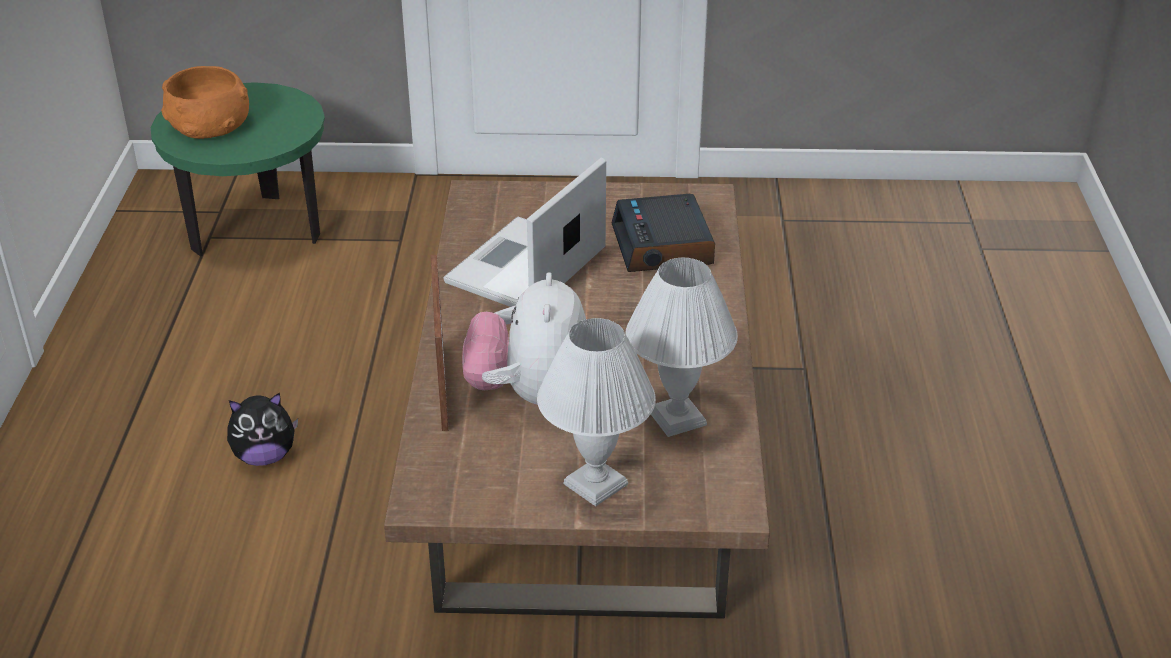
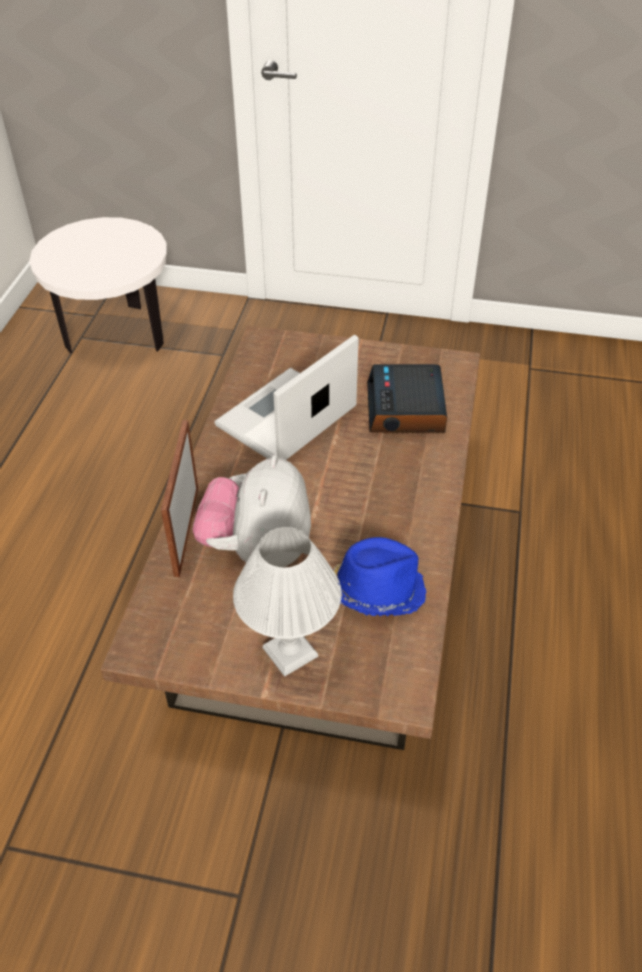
camera: 10 degrees right, 10 degrees up
(211, 125) = (76, 253): orange bowl -> none
(254, 231) = (115, 336): green side table -> white side table
(265, 456) = (73, 540): plush toy -> none
(676, 417) = (376, 590): white table lamp -> blue hat

